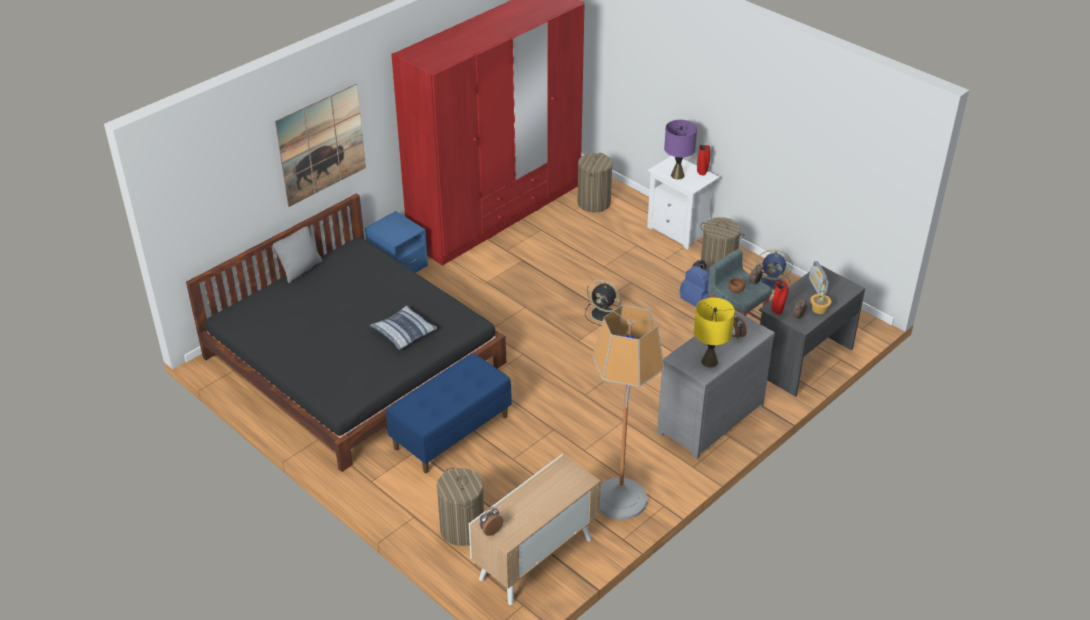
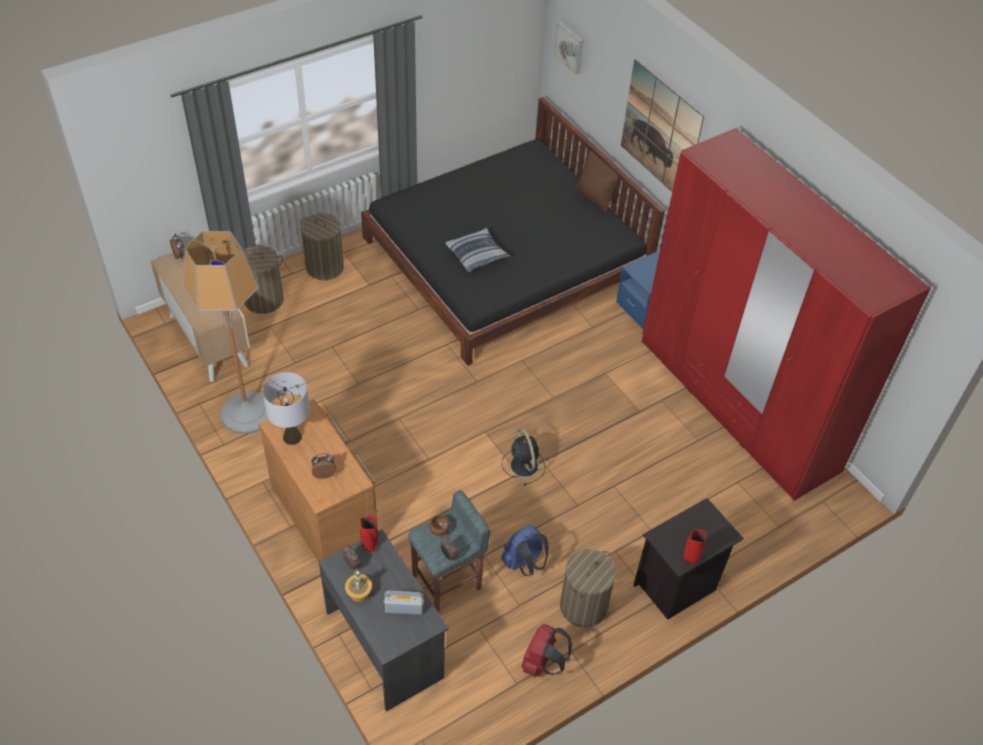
camera: 100 degrees right, 10 degrees up
(195, 200) = (570, 47): none -> picture
(301, 269) = (595, 198): grey pillow -> brown pillow
(451, 431) = (384, 310): blue bench -> none
(594, 203) = (751, 507): laundry basket -> laundry basket (325, 267)
(604, 314) = (523, 464): black fan -> black fan turned 120 degrees clockwise
(677, 175) = (688, 527): purple table lamp -> none
(679, 231) = (676, 587): white nightstand -> black nightstand
(707, 417) = (326, 515): grey dresser -> brown dresser
(709, 361) = (292, 437): yellow table lamp -> grey table lamp
(772, 283) = (542, 663): blue fan -> red backpack

